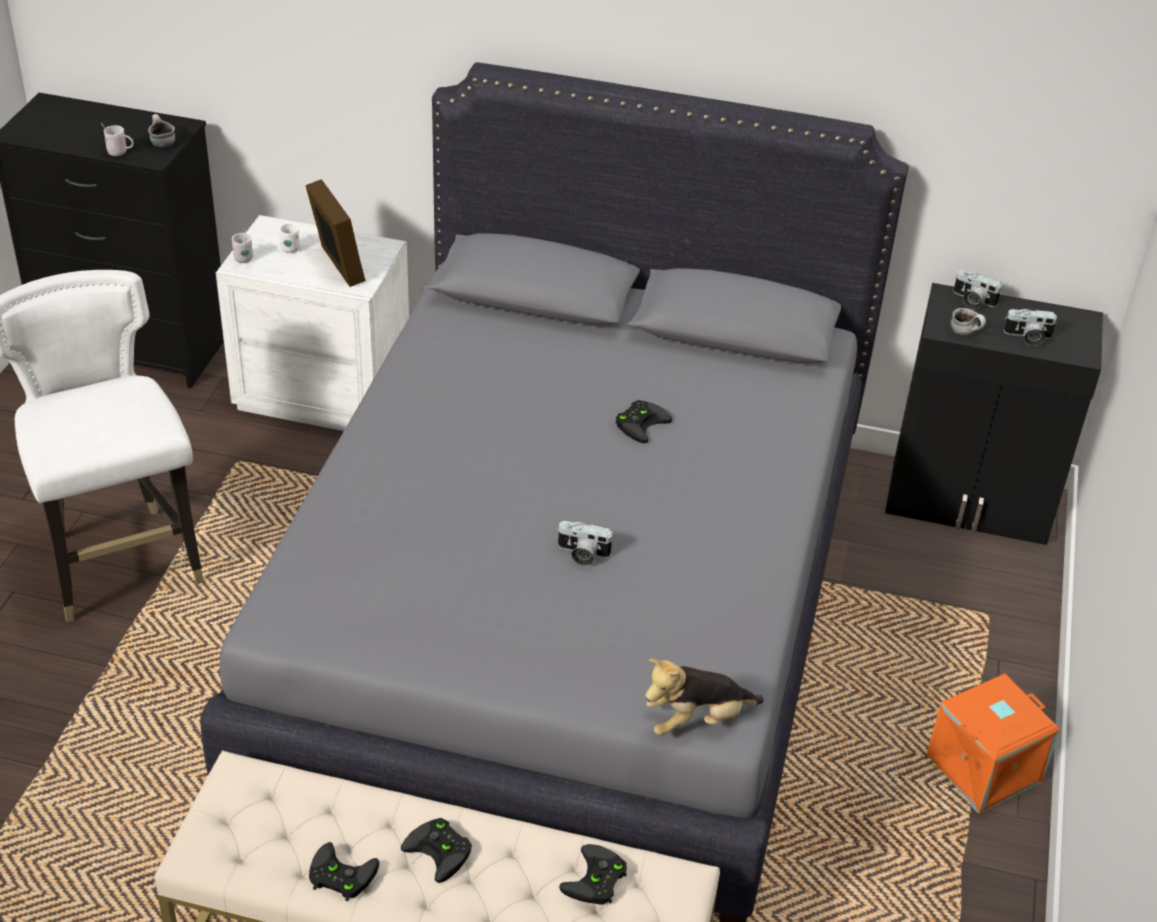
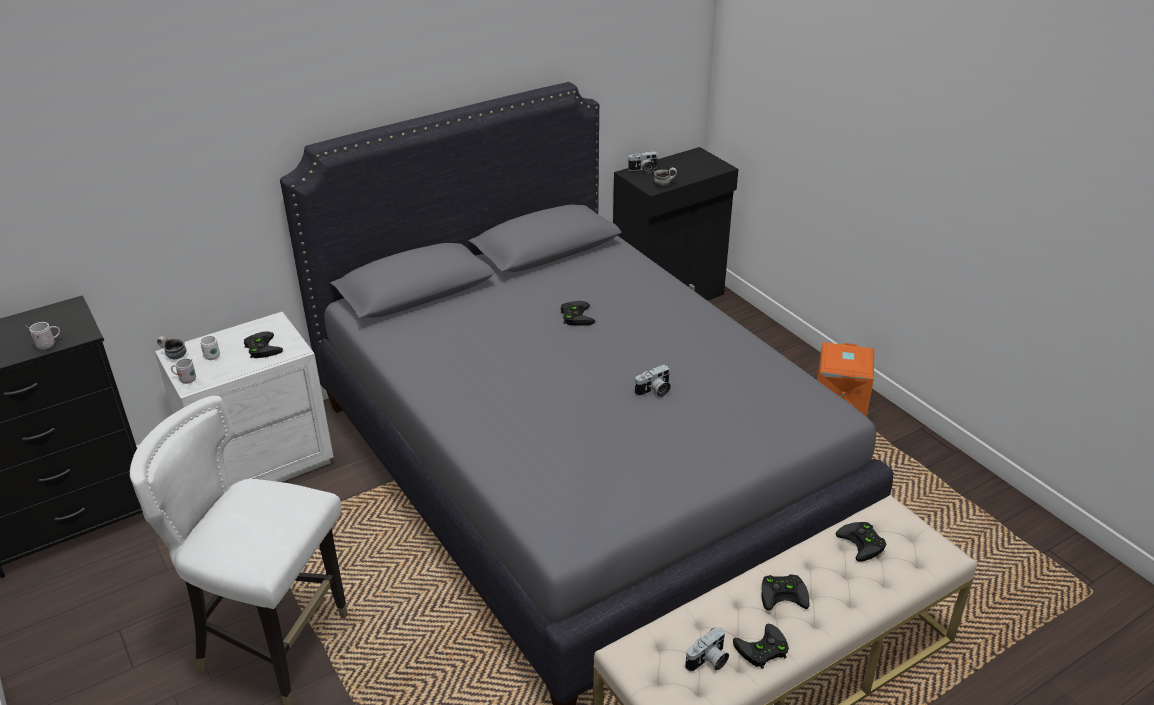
camera: 45 degrees left, 5 degrees down
(161, 143) = (72, 323): mug -> mug (173, 356)
(337, 266) = (261, 347): picture frame -> black game controller
(696, 720) = (826, 423): plush toy -> none
(1027, 337) = (690, 172): camera -> camera (708, 661)

